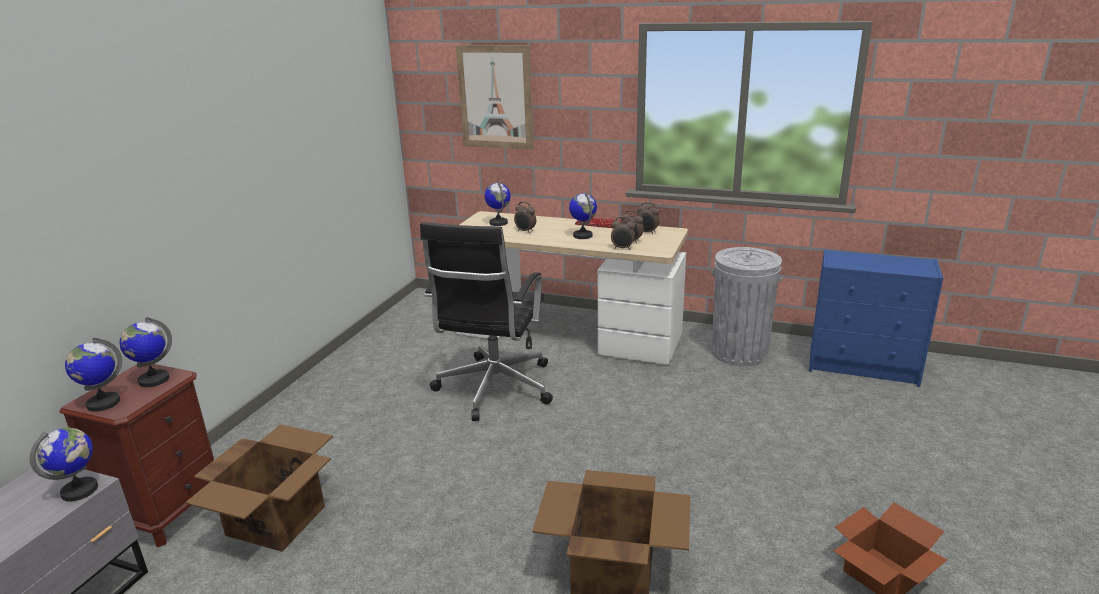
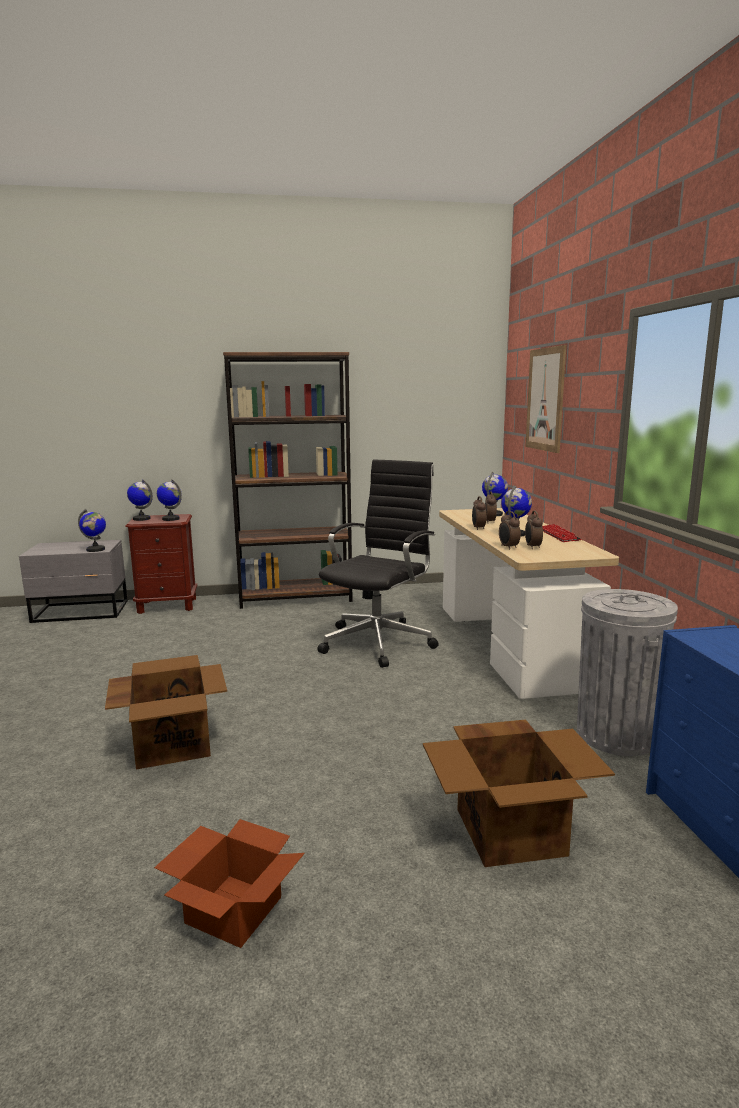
camera: 60 degrees right, 10 degrees down
(277, 519) = (173, 629): cardboard box -> cardboard box (512, 832)
(301, 403) = (296, 598): none -> brown bookcase
(493, 389) = (379, 642): black office chair -> black office chair turned 135 degrees clockwise
(647, 232) = (570, 548): alarm clock -> alarm clock (478, 528)

